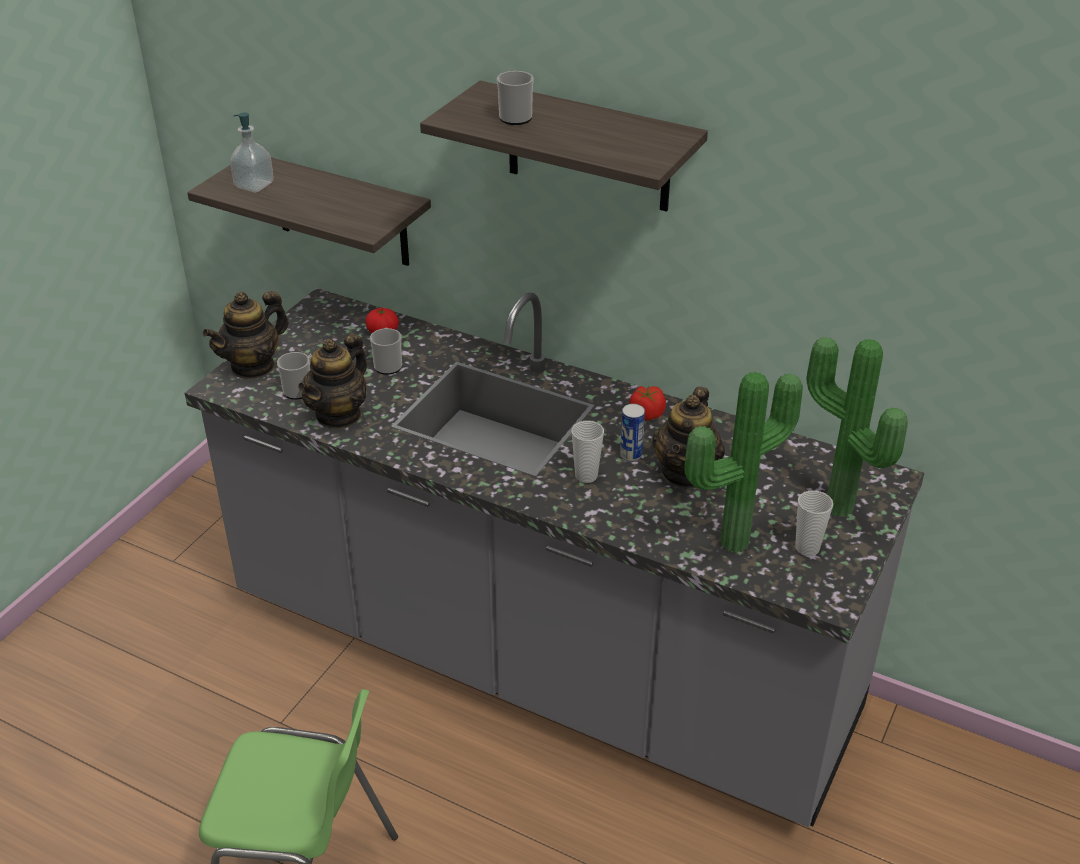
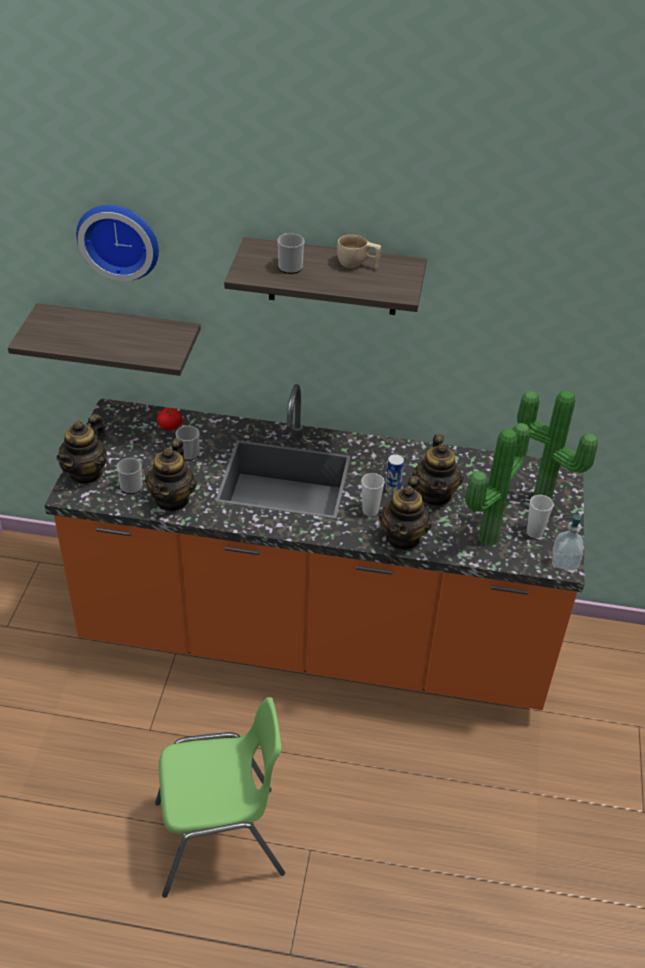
camera: 20 degrees left, 5 degrees up
(254, 185) = (58, 333): soap dispenser -> soap dispenser (564, 561)
(339, 72) = (120, 239): none -> wall clock
(540, 659) = (315, 637): grey counter -> orange counter
(606, 126) = (357, 265): none -> beige cup
(614, 517) = (403, 538): none -> teapot
(646, 414) = (388, 456): tomato -> none

